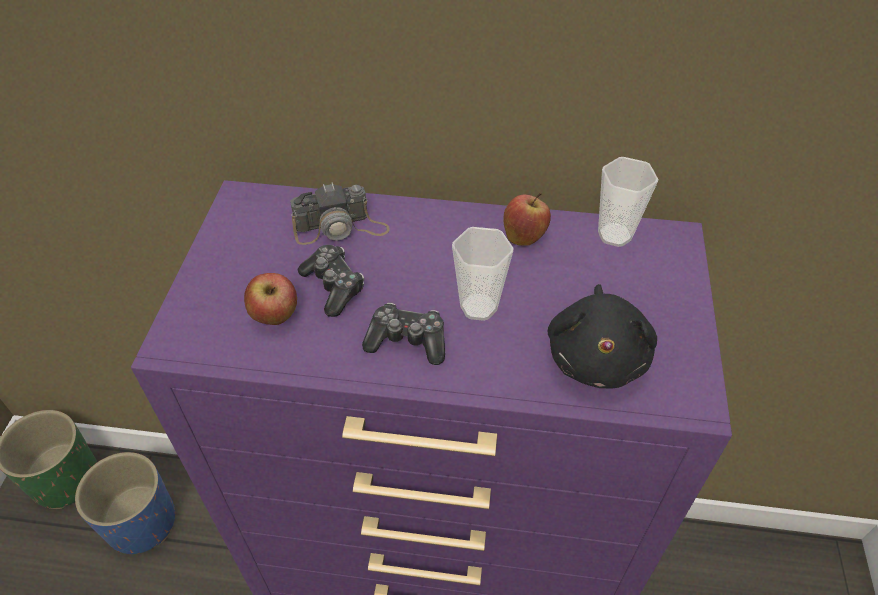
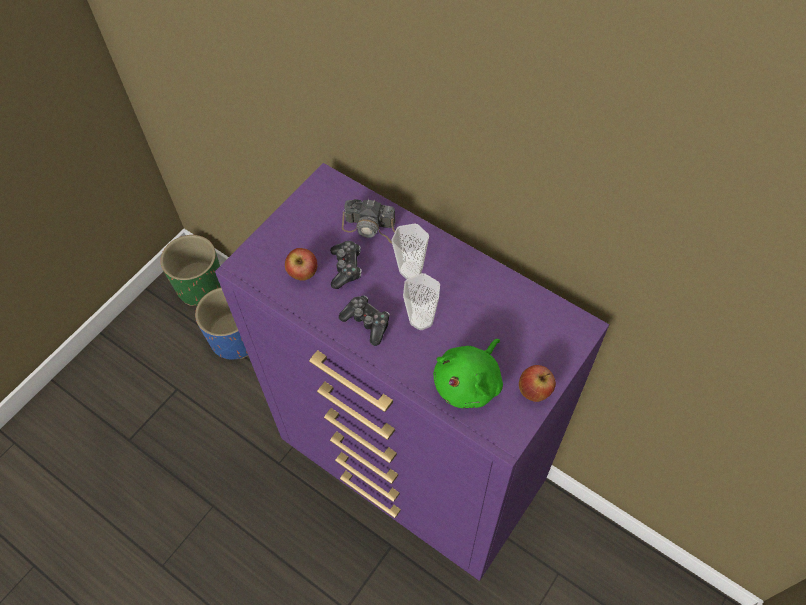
camera: 30 degrees right, 10 degrees up
(524, 237) = (482, 283): apple -> apple (534, 391)
(597, 356) = (469, 382): black plush toy -> green plush toy
(614, 235) = (542, 307): cup -> cup (410, 270)

